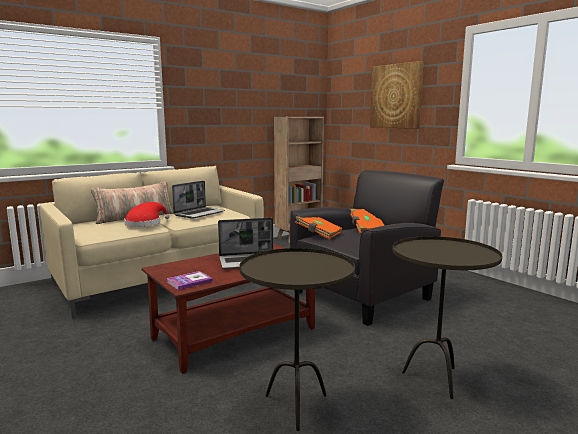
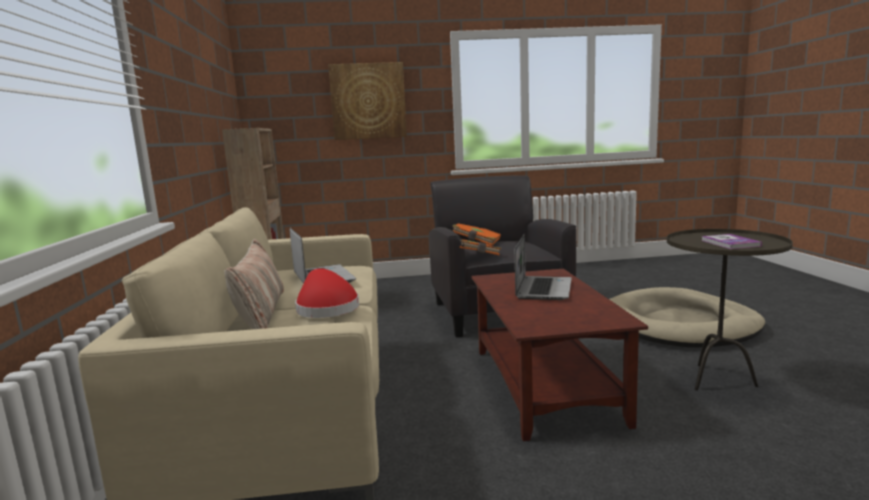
camera: 60 degrees left, 0 degrees up
(189, 282) = (601, 317): book -> book (730, 243)
(435, 379) = (679, 324): brown side table -> beige dog bed

